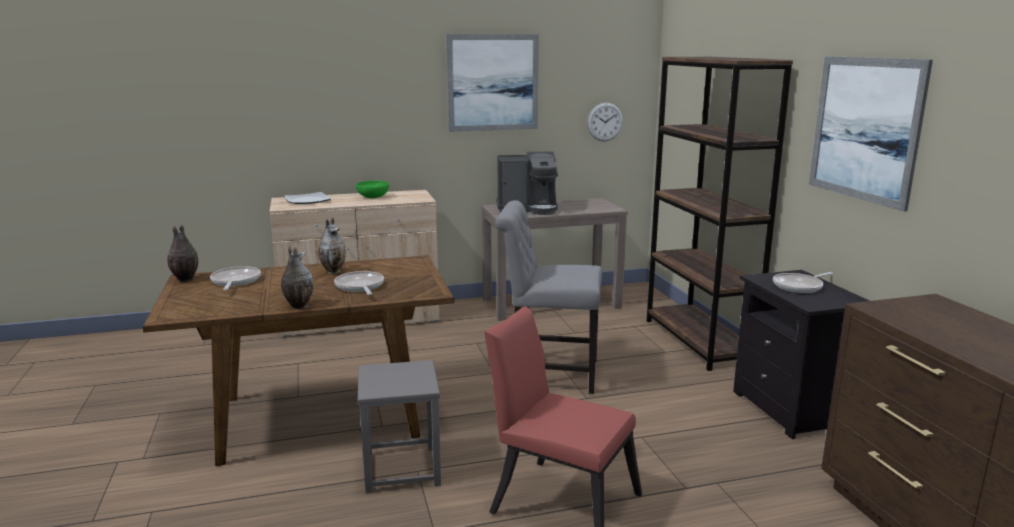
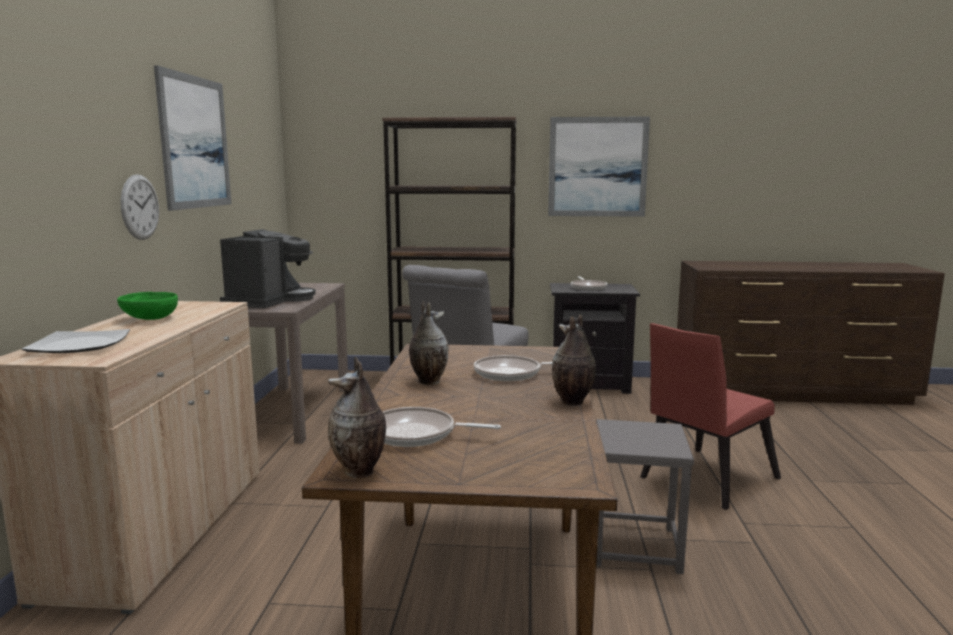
camera: 70 degrees left, 5 degrees down
(605, 122) = (264, 195): wall clock -> wall clock (140, 207)

